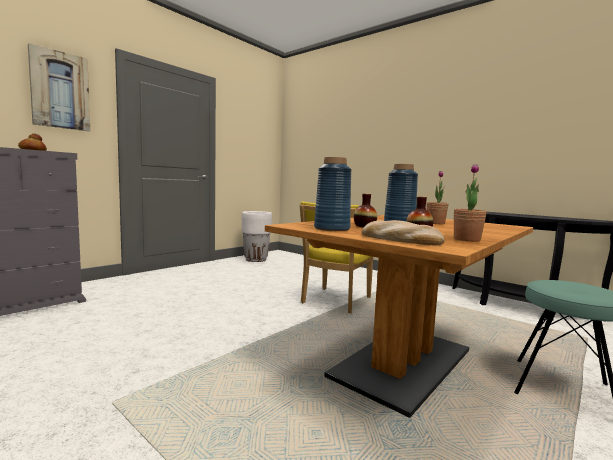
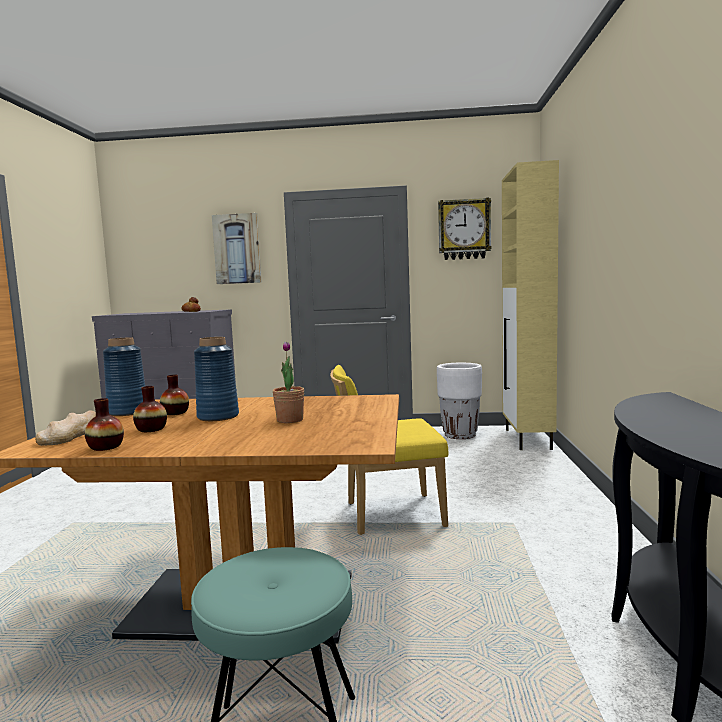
camera: 55 degrees right, 0 degrees up
(247, 120) = (464, 229): none -> wall clock
(293, 256) = (527, 439): none -> beige cabinet
(467, 240) = (105, 447): potted plant -> vase

